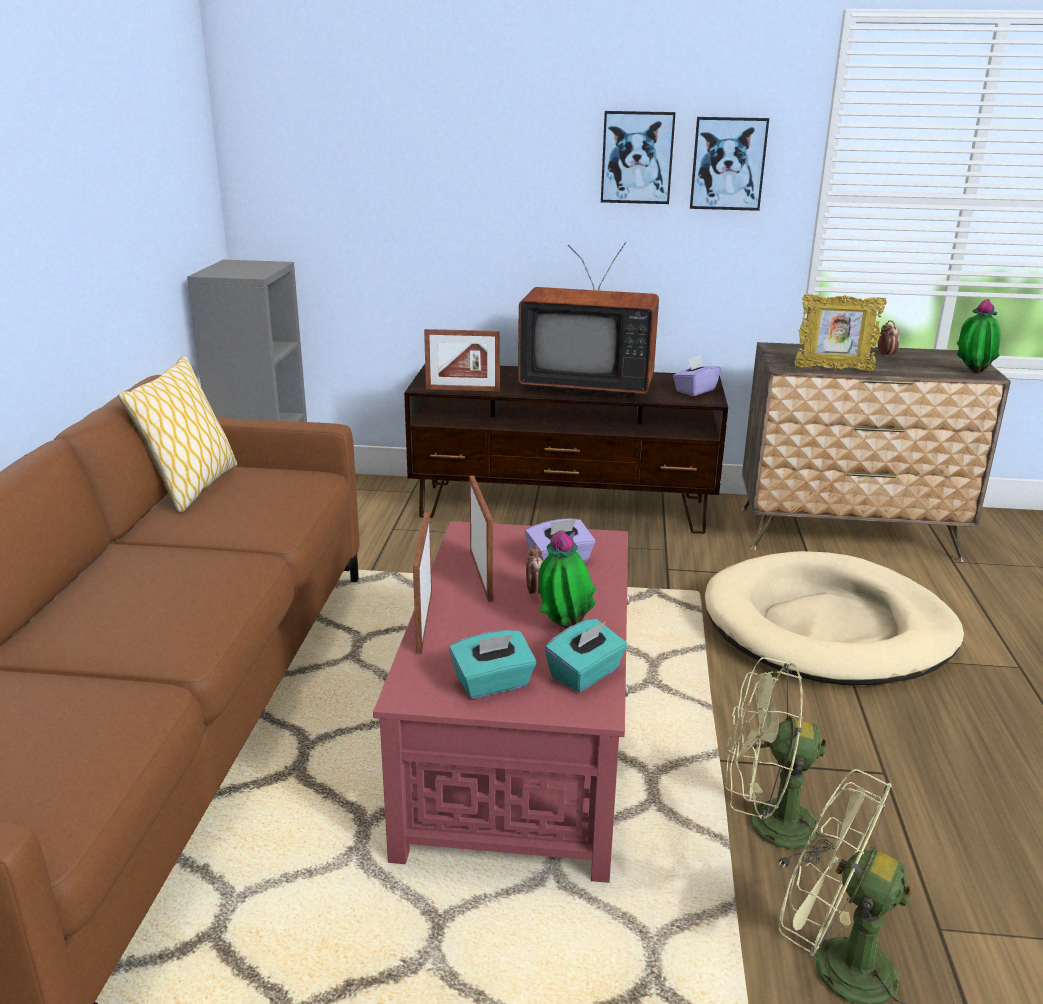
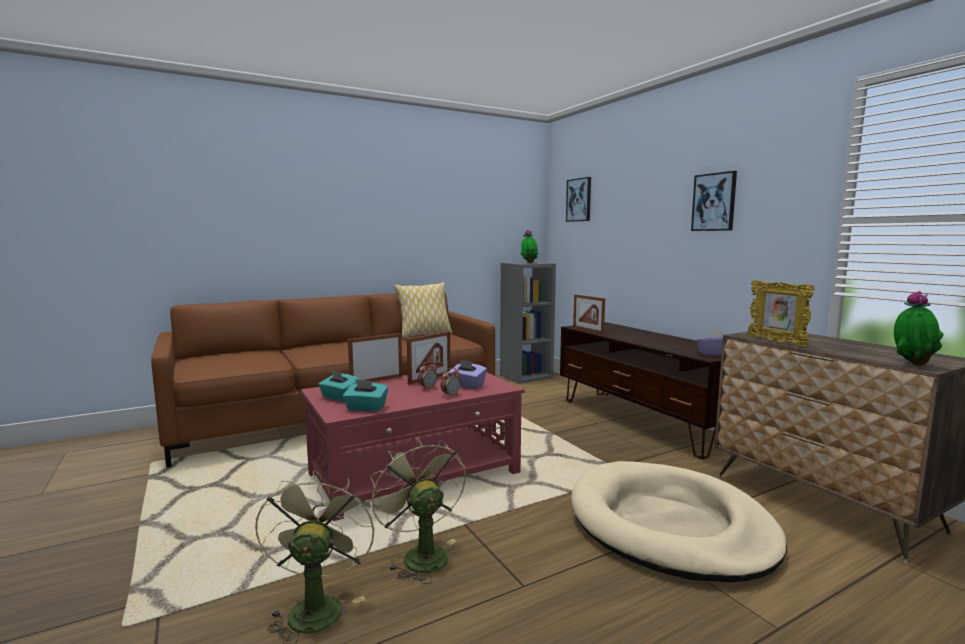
camera: 55 degrees right, 15 degrees down
(563, 627) = (403, 397): potted plant -> potted plant (529, 263)
(586, 384) = (656, 340): television -> none
(728, 163) = (770, 201): picture -> picture (579, 200)
(885, 356) = (859, 346): alarm clock -> alarm clock (451, 395)

